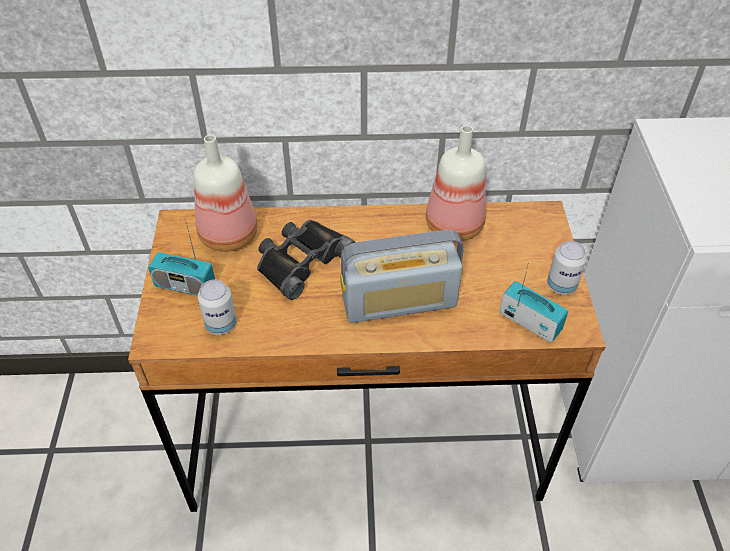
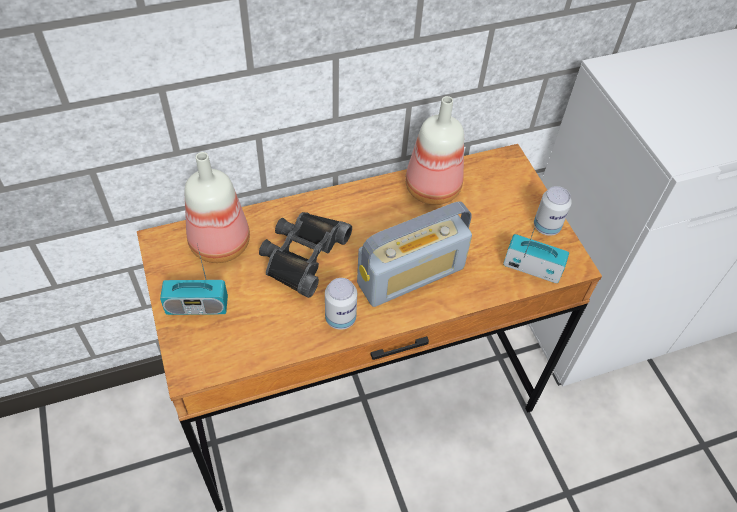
camera: 20 degrees left, 5 degrees up
(221, 324) = (250, 338): can -> can (340, 318)

